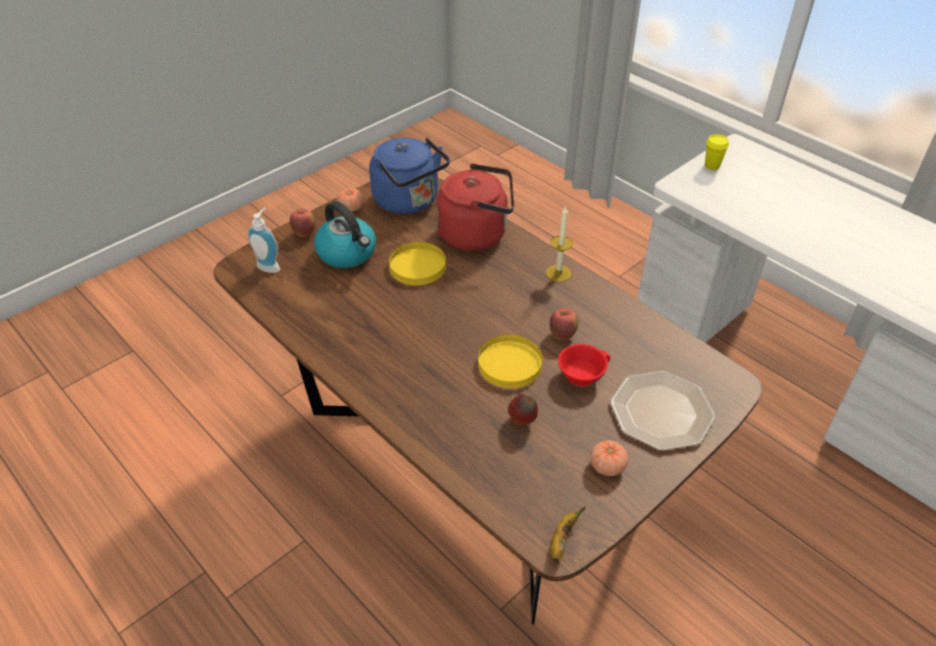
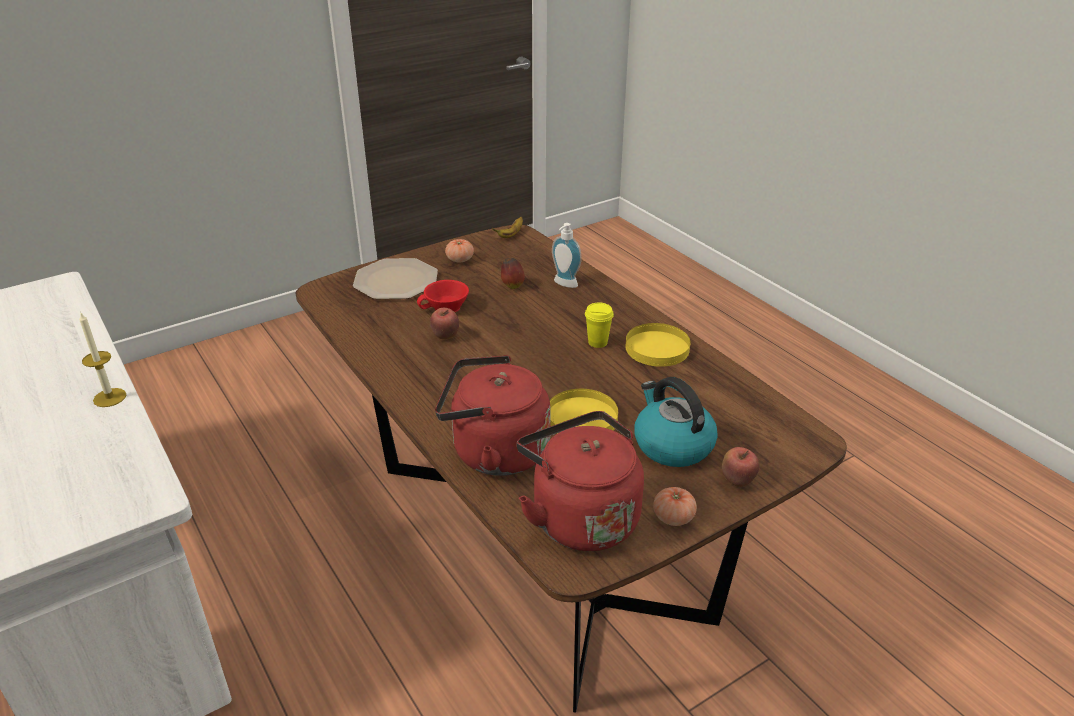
camera: 170 degrees left, 10 degrees down
(270, 265) = (772, 440): soap dispenser -> soap dispenser (564, 284)
(409, 202) = (580, 517): blue kettle -> red kettle
(510, 364) = (507, 321): yellow plate -> yellow plate (656, 348)
(558, 273) = (415, 392): candle -> candle (109, 397)
(712, 166) = (61, 530): yellow cup -> yellow cup (597, 342)

